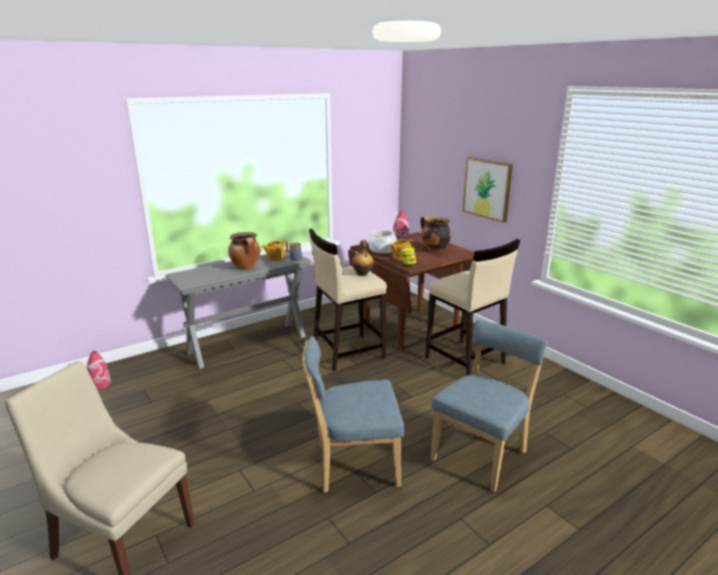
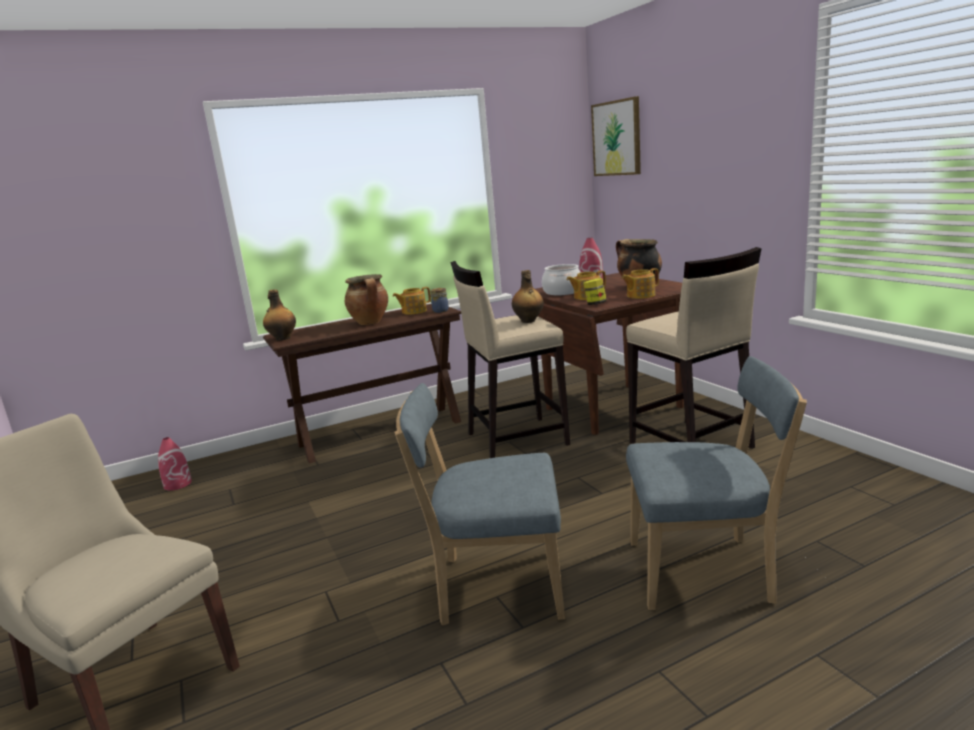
camera: 10 degrees right, 5 degrees down
(183, 279) = (282, 338): none -> bottle
(248, 344) = (381, 433): grey console table -> brown console table
(437, 259) = (640, 295): none -> teapot
(482, 453) = (706, 572): blue chair -> blue chair turned 45 degrees clockwise
(487, 188) = (712, 192): picture -> picture (617, 138)

